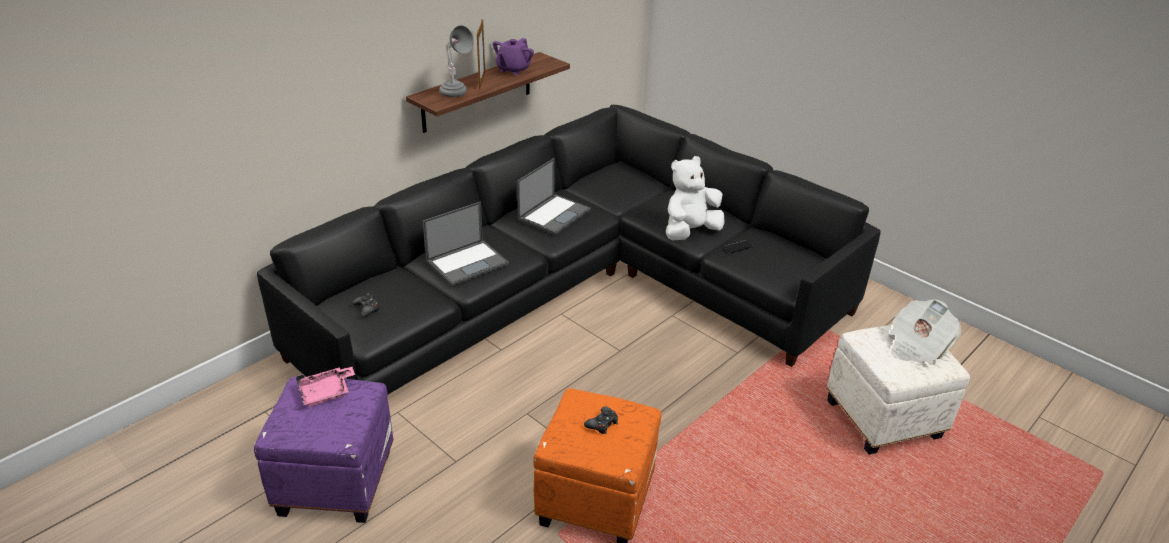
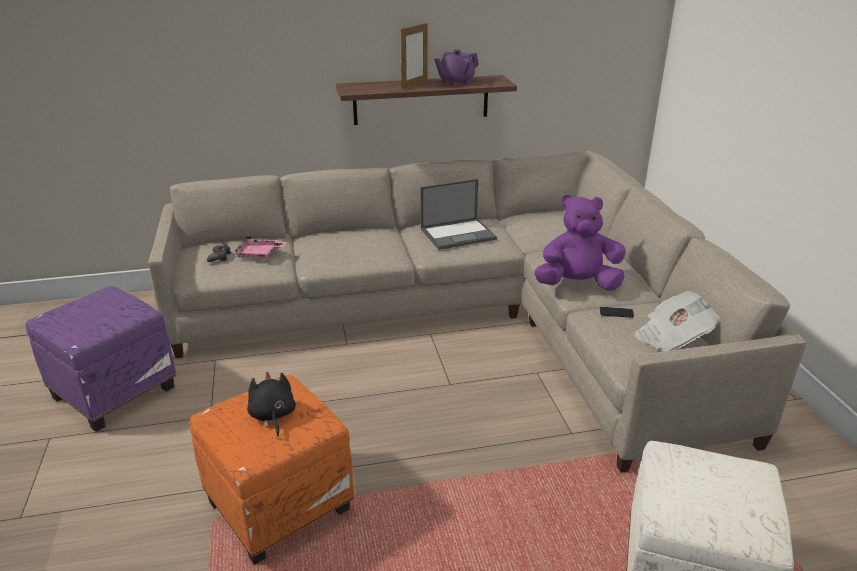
camera: 35 degrees right, 5 degrees down
(326, 392) = (111, 303): pink tray -> pink tray (259, 254)
(457, 95) = (376, 89): grey table lamp -> none
(468, 262) = (337, 248): laptop -> none
(581, 290) = (469, 321): black sofa -> beige sofa
(602, 424) = (272, 416): black game controller -> black plush toy
(690, 232) = (577, 284): white plush toy -> purple plush toy
(917, 346) = (738, 494): newspaper -> newspaper (672, 337)

